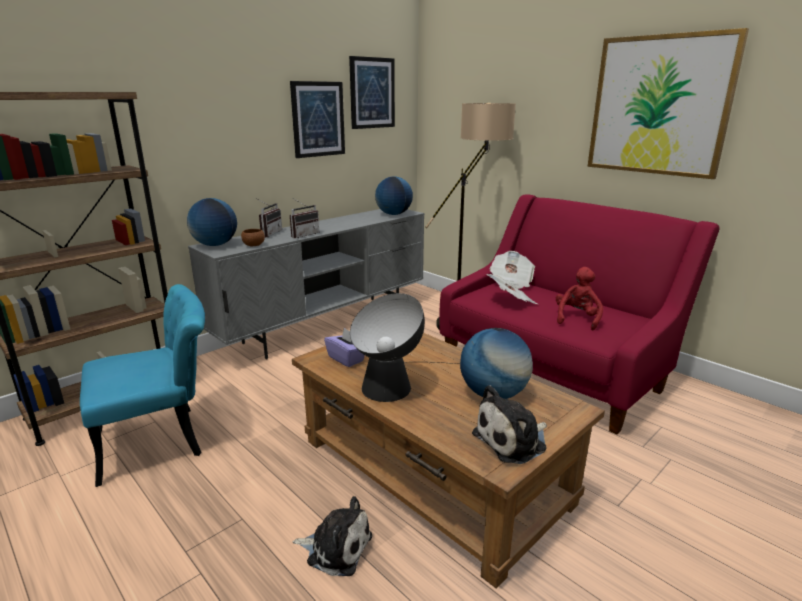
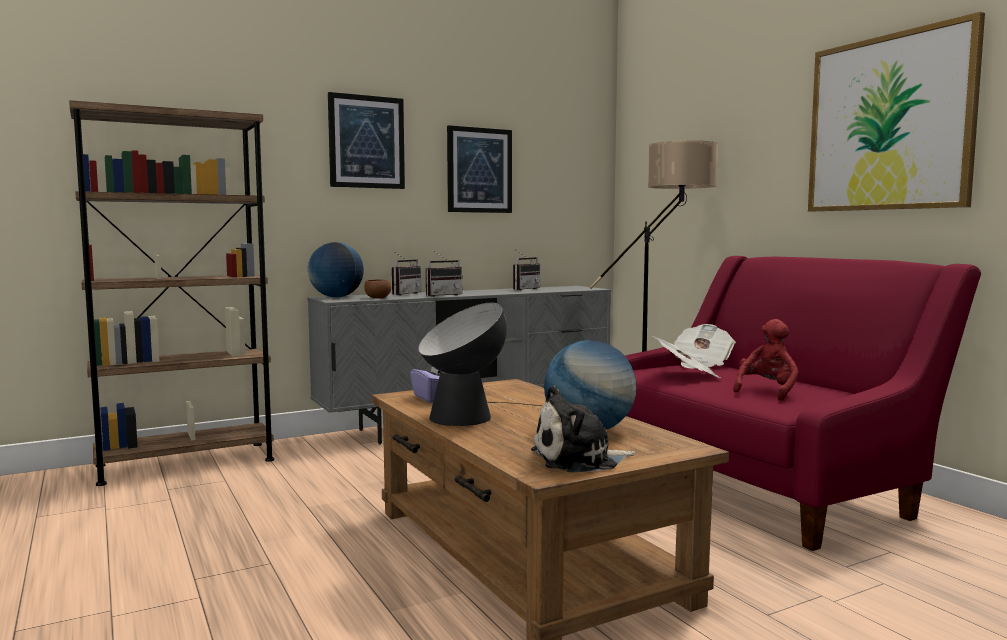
camera: 15 degrees right, 15 degrees down
(162, 440) = (224, 494): turquoise chair -> none
(336, 548) = (362, 599): plush toy -> none
(358, 217) = (523, 289): none -> radio
(372, 93) = (551, 146): picture -> picture (366, 142)
(394, 214) = (570, 289): globe -> none

